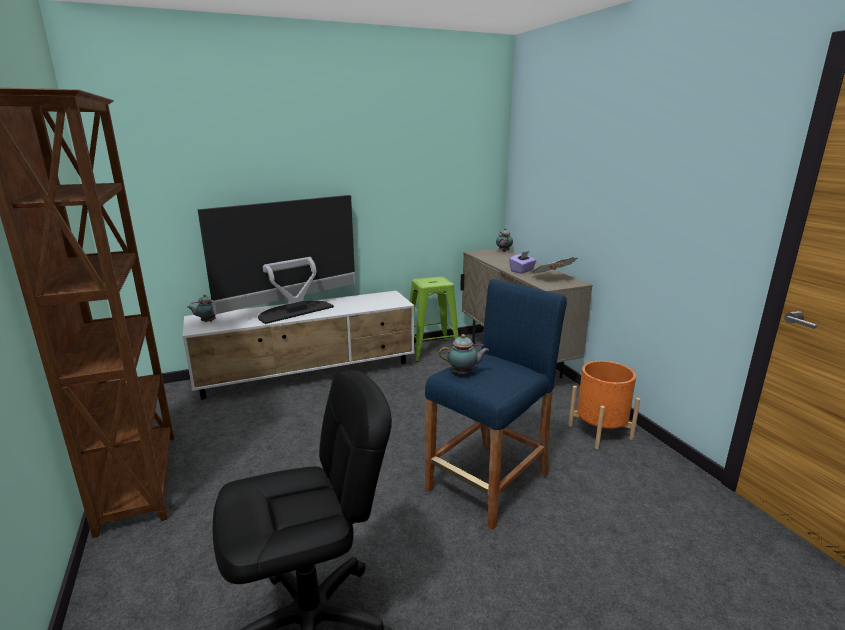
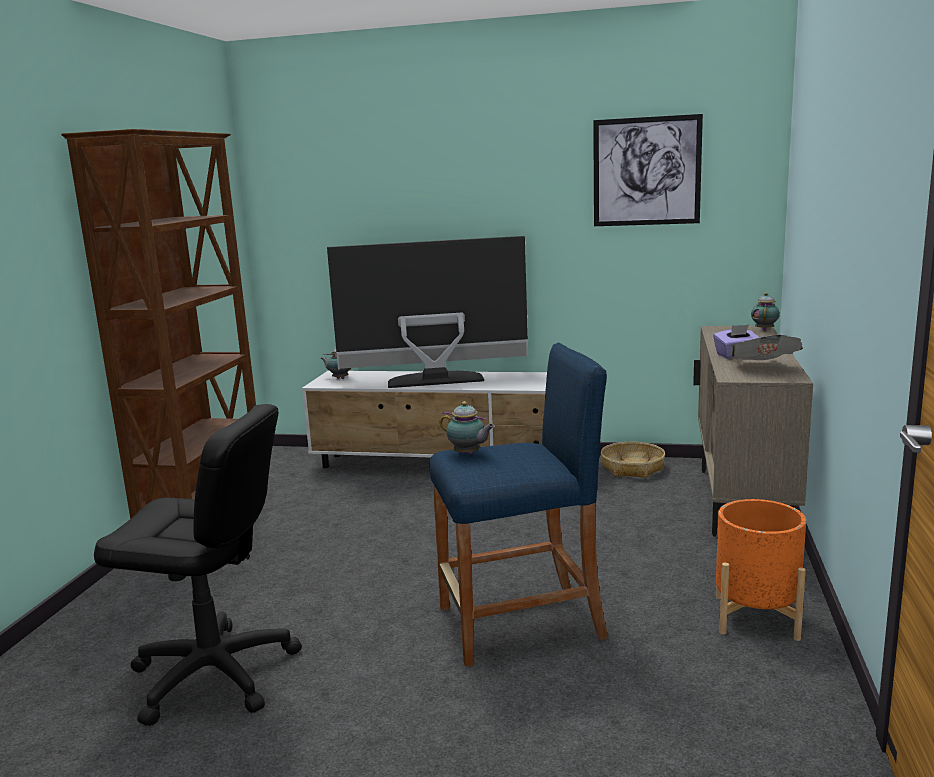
camera: 35 degrees right, 5 degrees down
(429, 148) = (646, 171): none -> picture
(431, 350) = (632, 468): green stool -> basket

